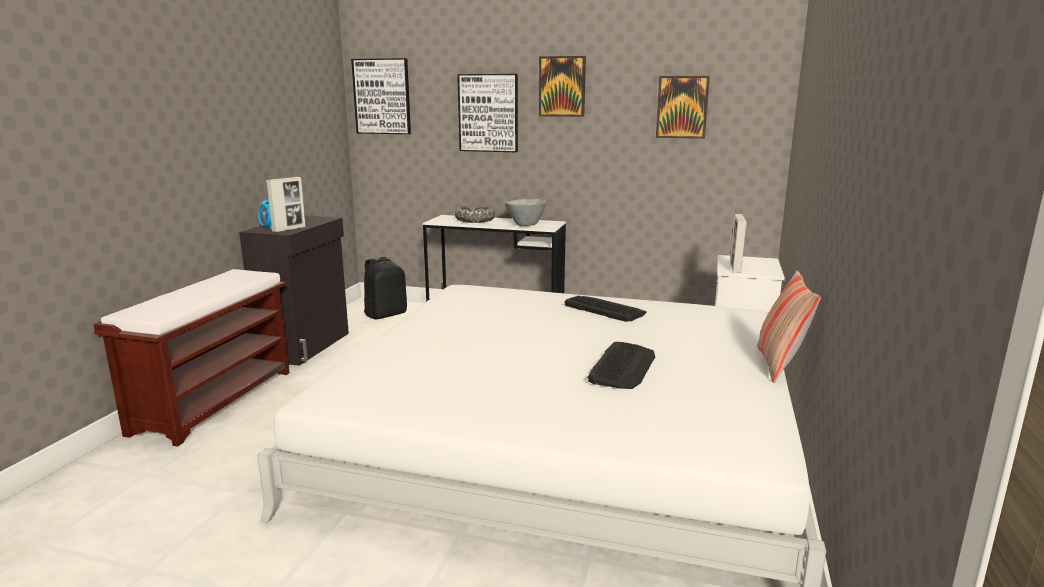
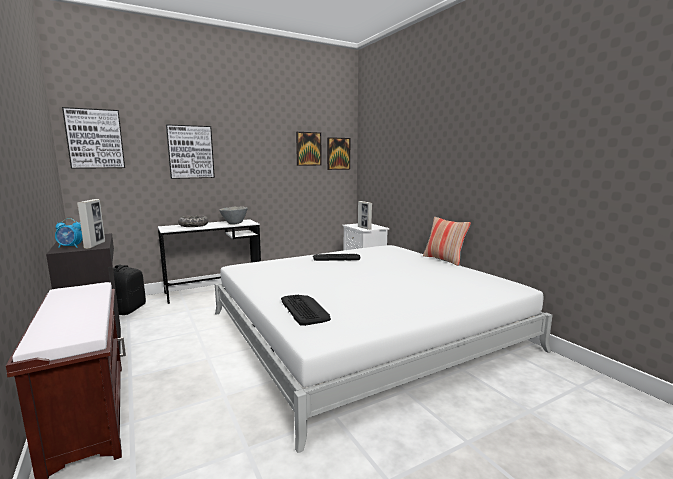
camera: 45 degrees left, 5 degrees down
(562, 86) = (241, 135): picture -> picture (338, 153)
(623, 366) = (405, 275): keyboard -> keyboard (304, 309)

